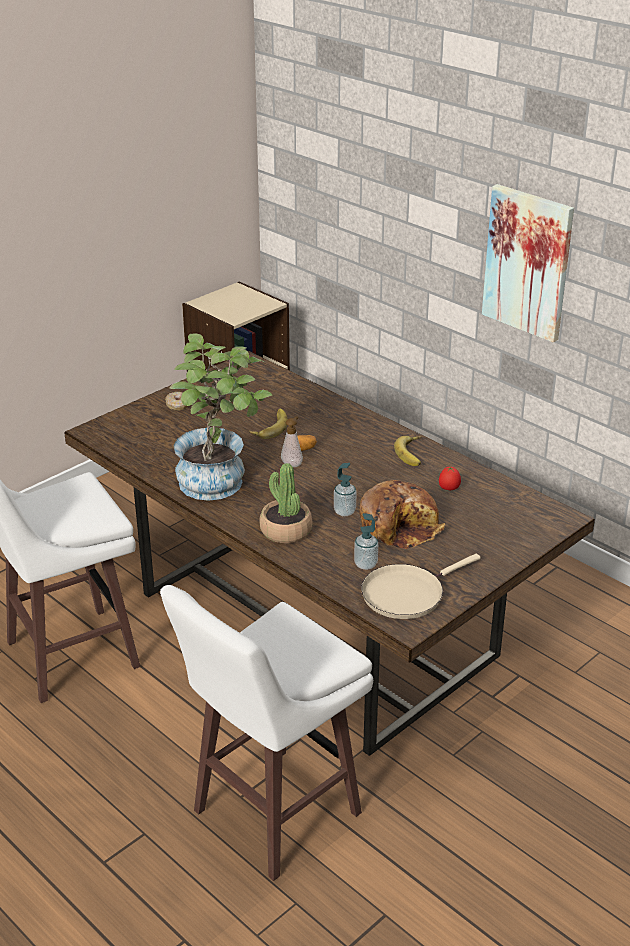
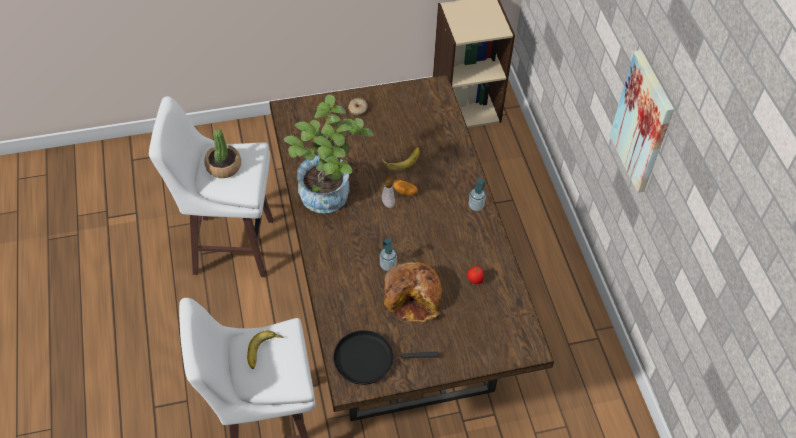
camera: 30 degrees right, 20 degrees up
(285, 530) = (337, 262): potted plant -> potted plant (223, 166)
(365, 564) = (363, 319): soap dispenser -> soap dispenser (476, 206)
(406, 594) = (368, 359): beige frying pan -> black frying pan
(413, 453) = (478, 234): banana -> banana (264, 351)

